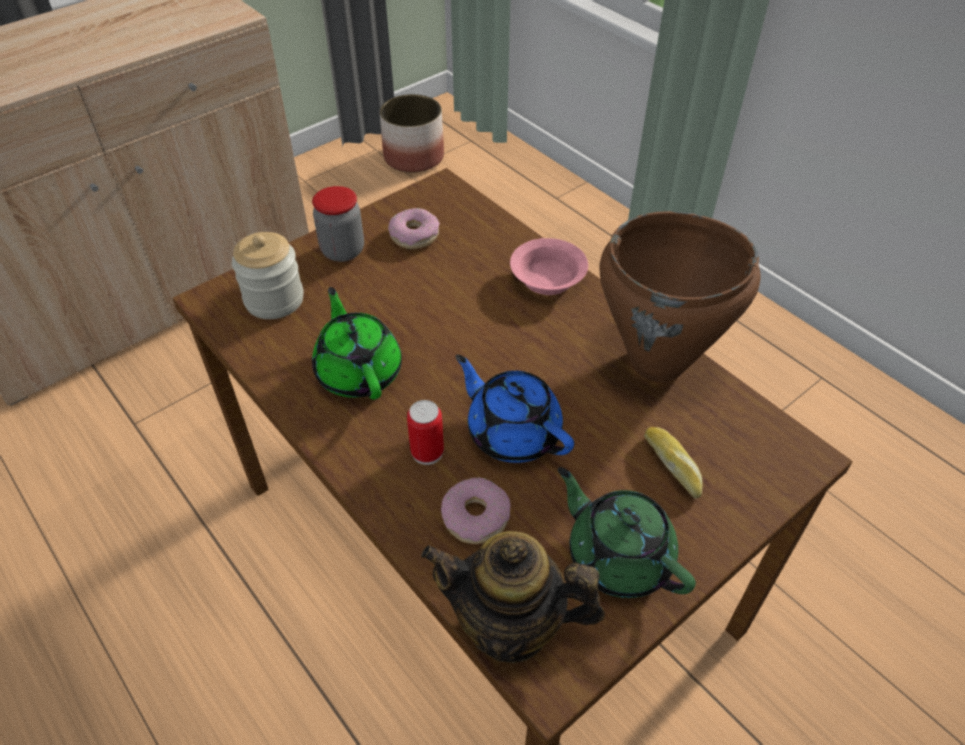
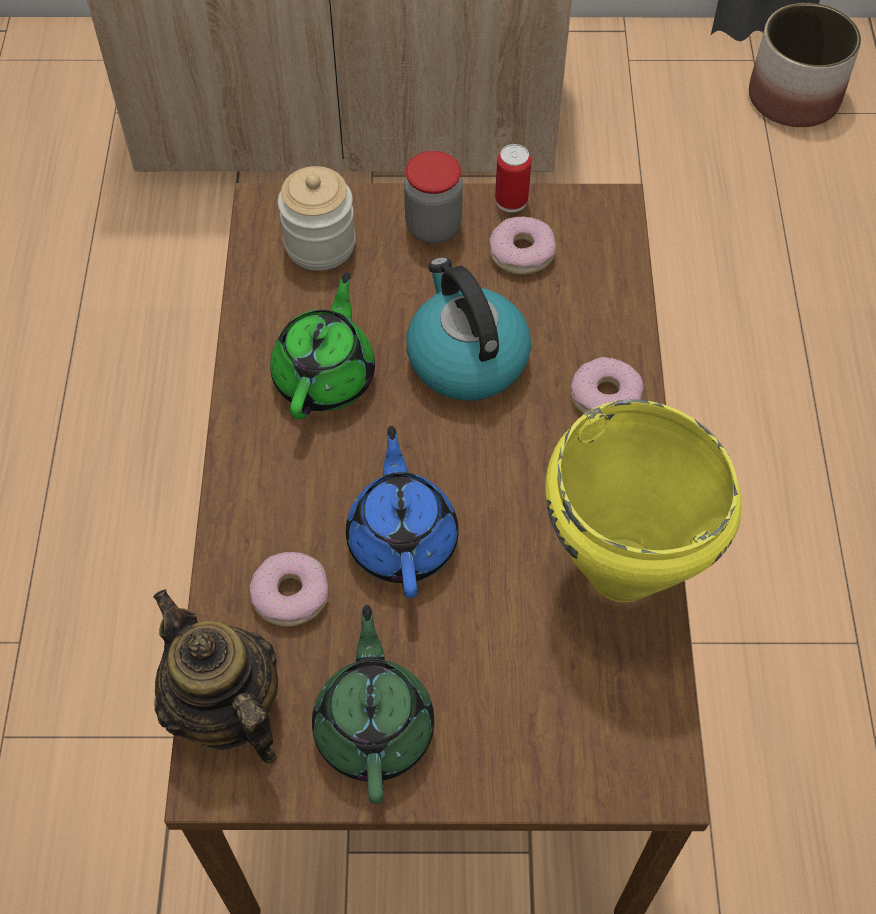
camera: 40 degrees right, 10 degrees up
(427, 452) = (309, 502): can -> can (511, 200)
(440, 308) = (465, 358): none -> kettle
(546, 280) = (605, 397): pink bowl -> donut
(658, 363) = (622, 572): brown cooking pot -> yellow cooking pot
(673, 465) = (518, 686): bread -> none

